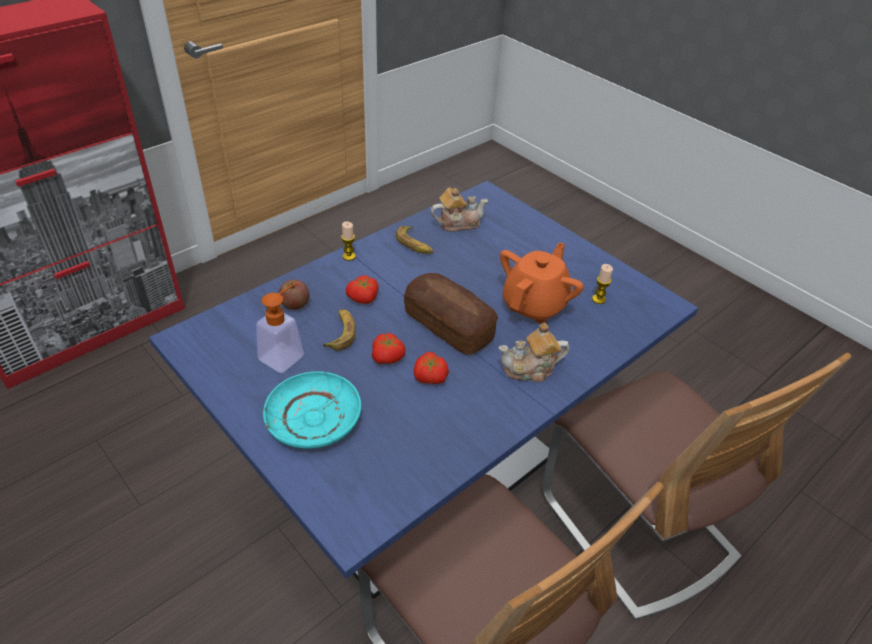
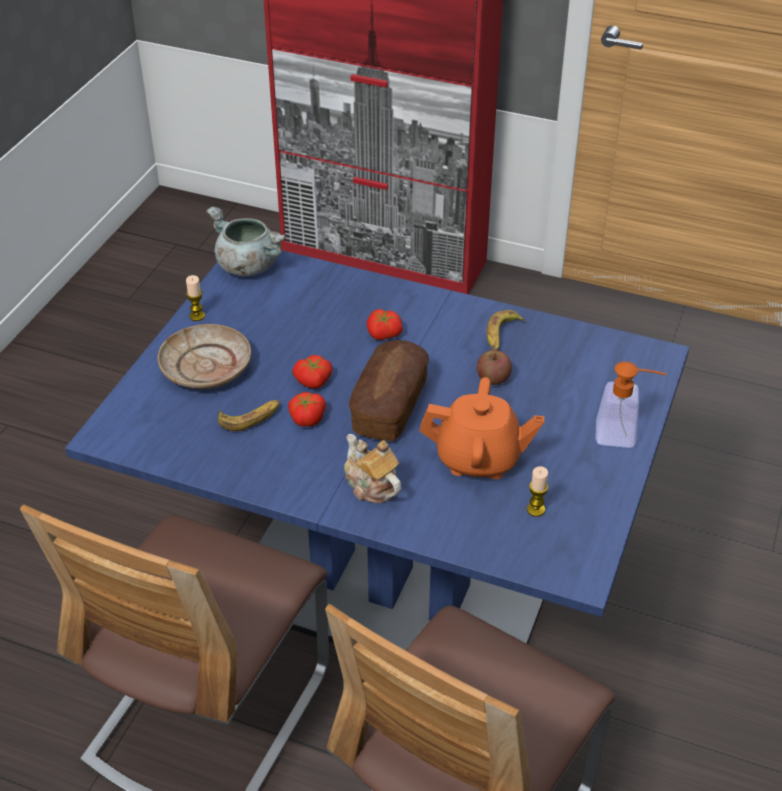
camera: 65 degrees right, 0 degrees up
(197, 343) = (247, 266): none -> grey cooking pot
(287, 354) = (271, 320): soap dispenser -> soap dispenser (624, 435)
(295, 304) = (339, 296): apple -> apple (493, 378)
(314, 419) = (206, 367): turquoise plate -> beige plate
(341, 333) = (323, 339): banana -> banana (250, 418)
(349, 256) = (439, 300): candle -> candle (197, 316)
(458, 223) = (573, 353): teapot -> none

